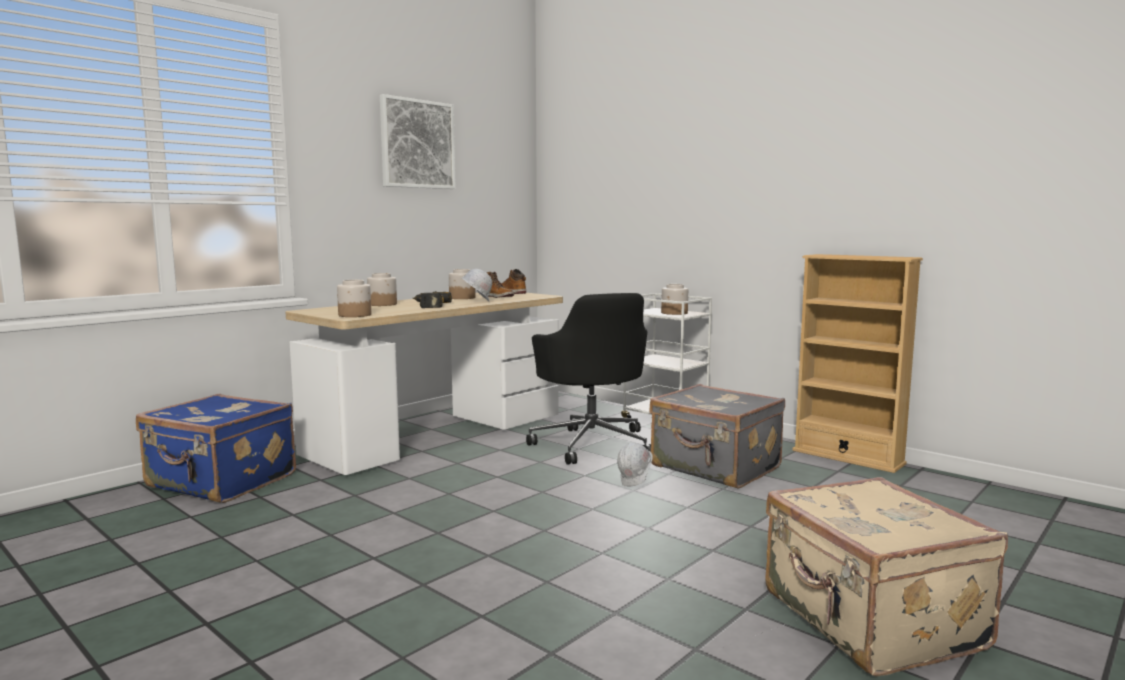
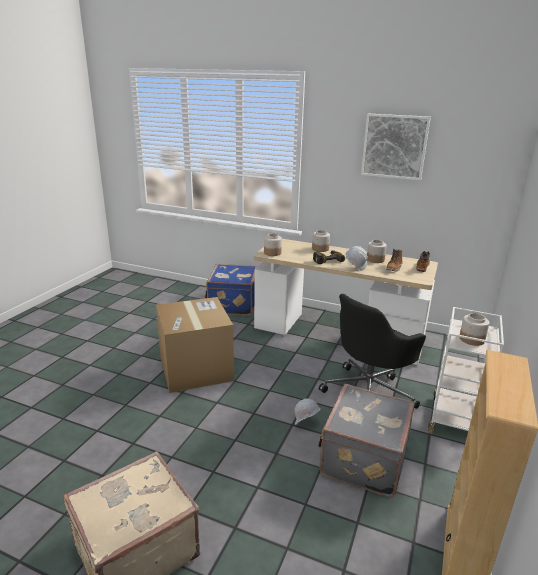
camera: 70 degrees right, 15 degrees up
(421, 536) = (195, 369): none -> cardboard box

